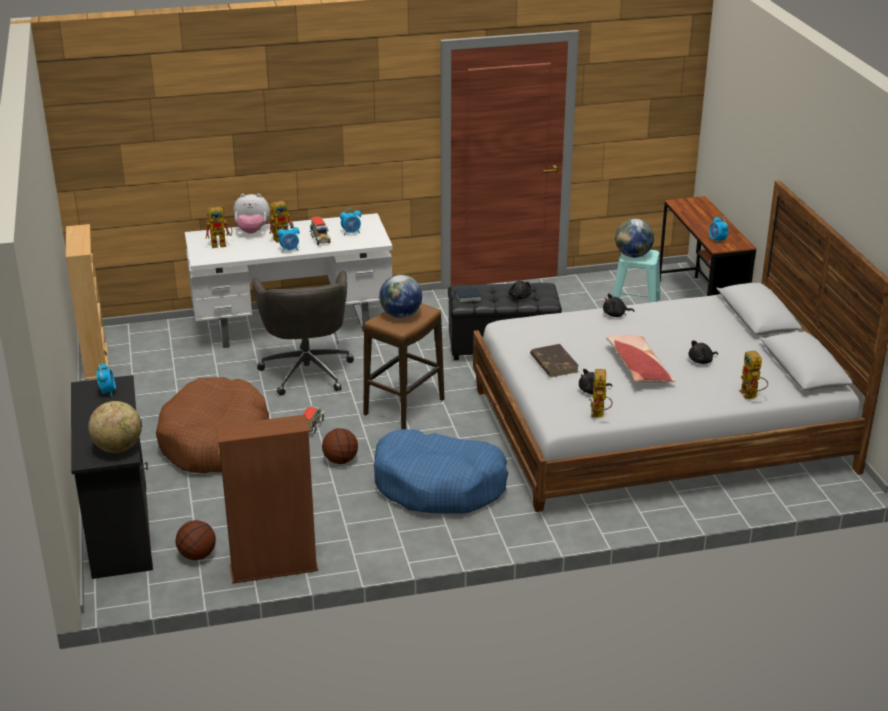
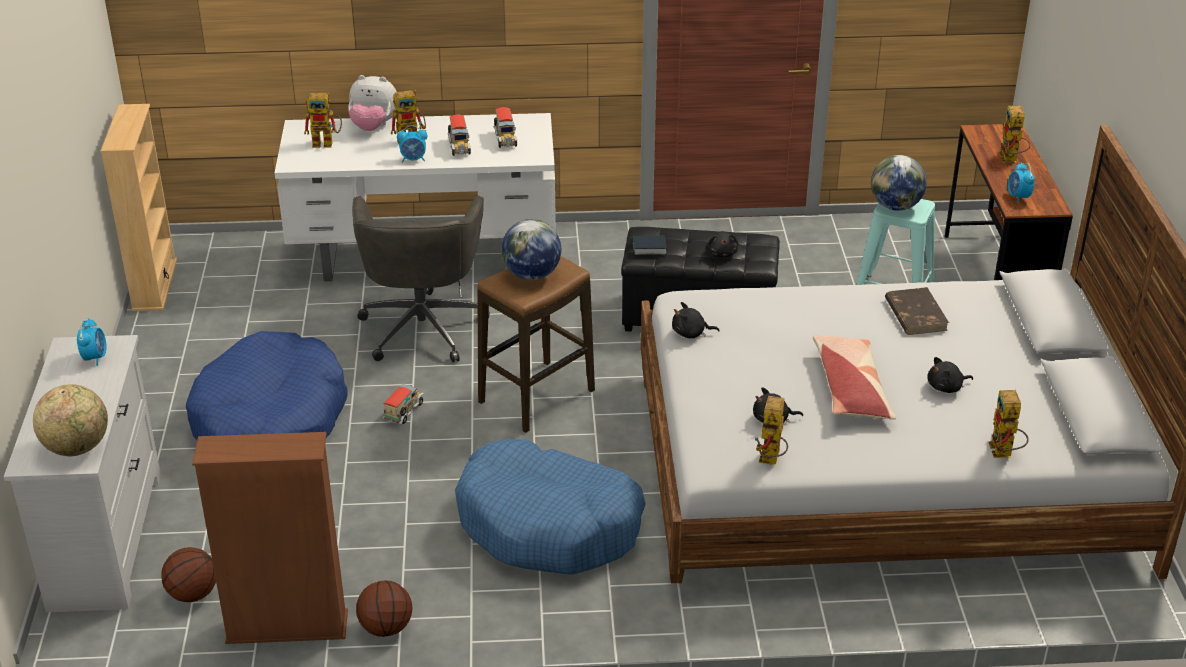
camera: 10 degrees right, 5 degrees up
(120, 528) = (106, 539): black dresser -> white dresser
(215, 441) = (270, 421): brown dog bed -> blue dog bed
(340, 460) = (427, 470): basketball -> basketball (386, 628)
(351, 232) = (505, 140): alarm clock -> toy truck
(553, 363) = (730, 369): brown book -> brown book (915, 314)
(615, 314) = (843, 299): black plush toy -> black plush toy (691, 333)
(705, 218) = (1011, 160): none -> toy robot

